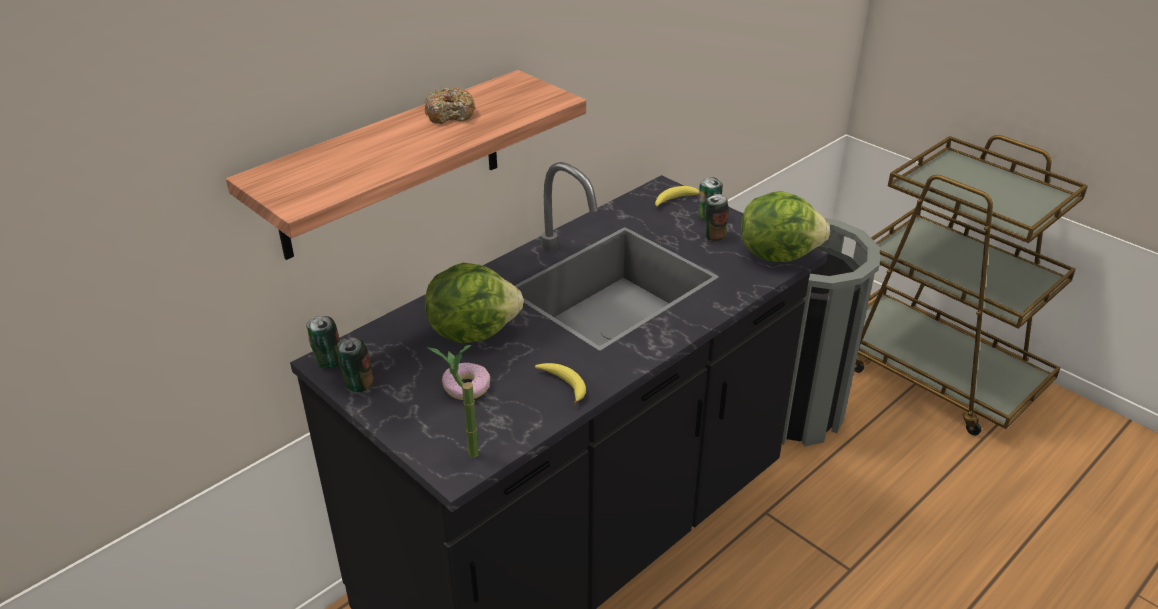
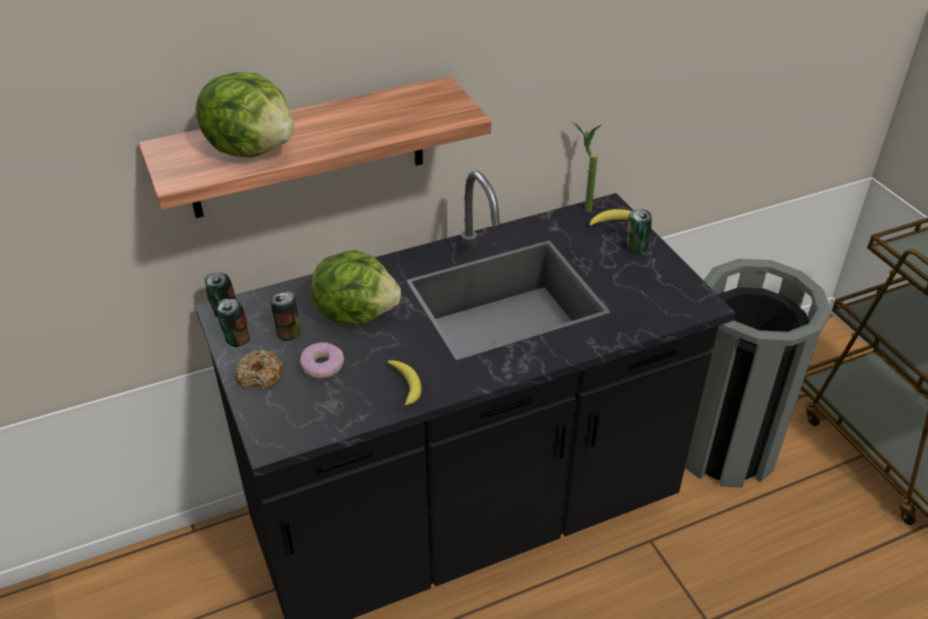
camera: 20 degrees right, 5 degrees up
(450, 114) = (359, 113): donut -> donut (260, 376)
(463, 452) = (287, 425): potted plant -> potted plant (581, 207)
(714, 235) = (631, 268): can -> can (289, 333)
(777, 254) = (682, 301): lettuce -> lettuce (252, 148)

